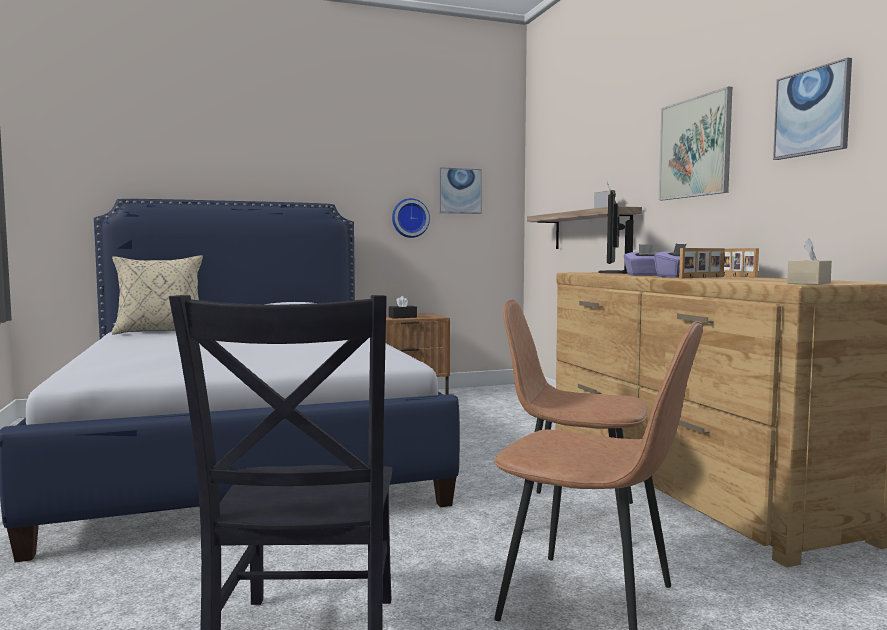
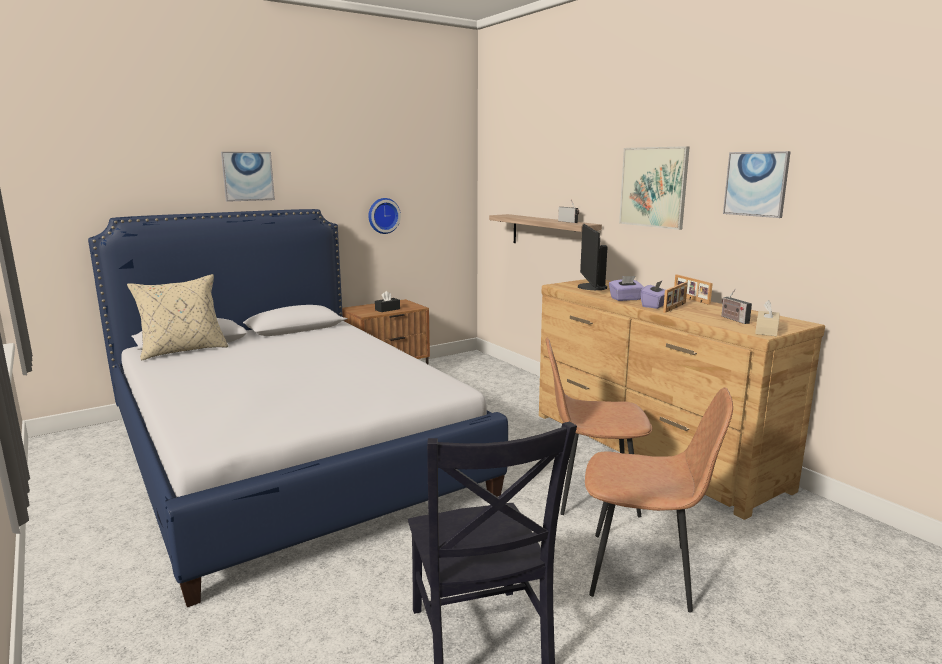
camera: 15 degrees left, 10 degrees up
(459, 191) = (424, 188): picture -> picture (248, 176)
(772, 280) = (733, 319): none -> radio

